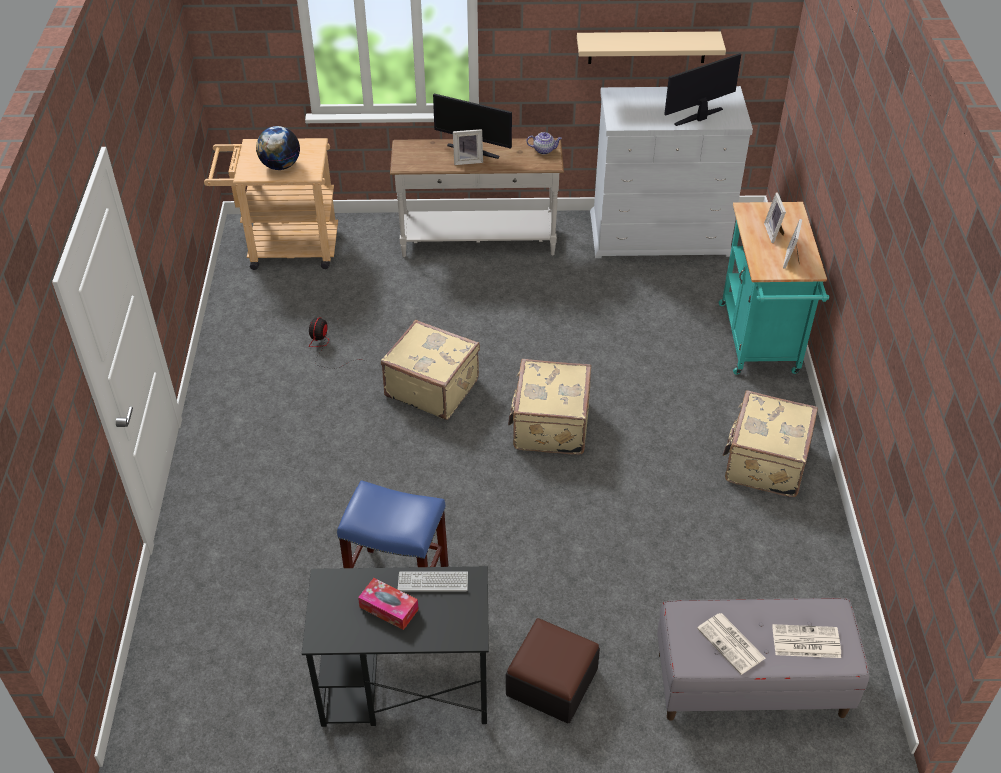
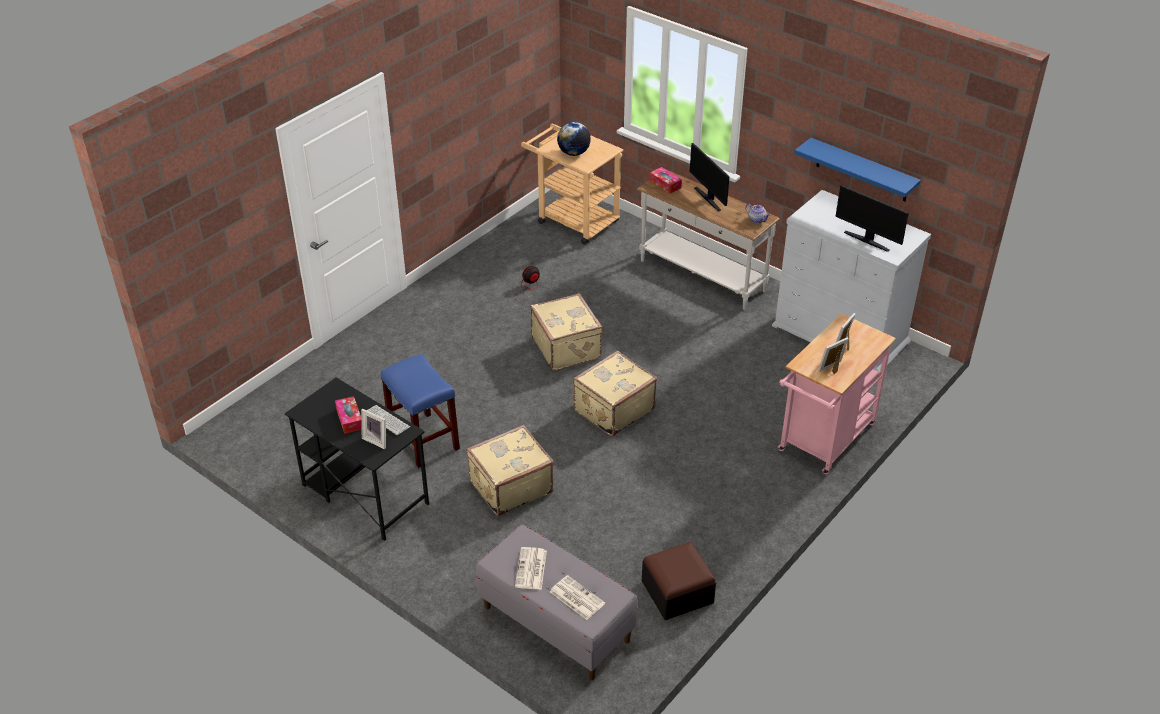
camera: 40 degrees right, 5 degrees down
(414, 155) = (665, 184): none -> tissue box
(468, 160) = (696, 203): picture frame -> picture frame (377, 440)
(552, 682) = (444, 544): ottoman -> ottoman (677, 592)
(647, 47) = (862, 170): beige shelf -> blue shelf
(699, 117) = (867, 240): monitor -> monitor turned 150 degrees counterclockwise
(760, 344) = (823, 441): turquoise cart -> pink cart
(764, 462) = (729, 513): beige suitcase -> beige suitcase (510, 486)

